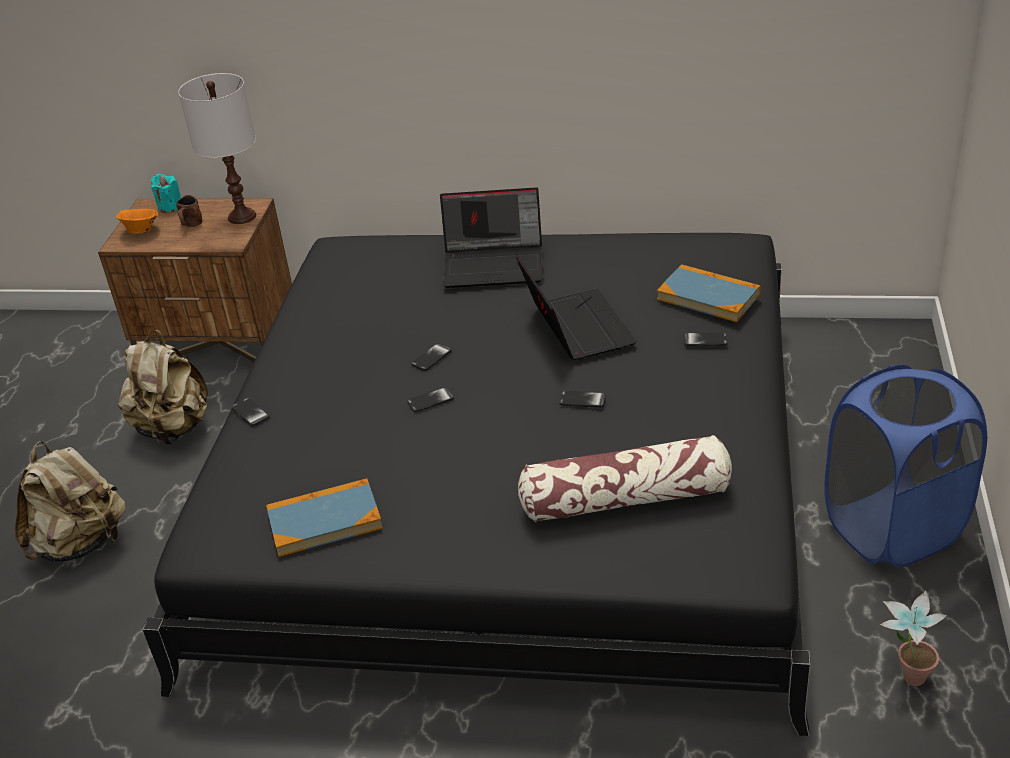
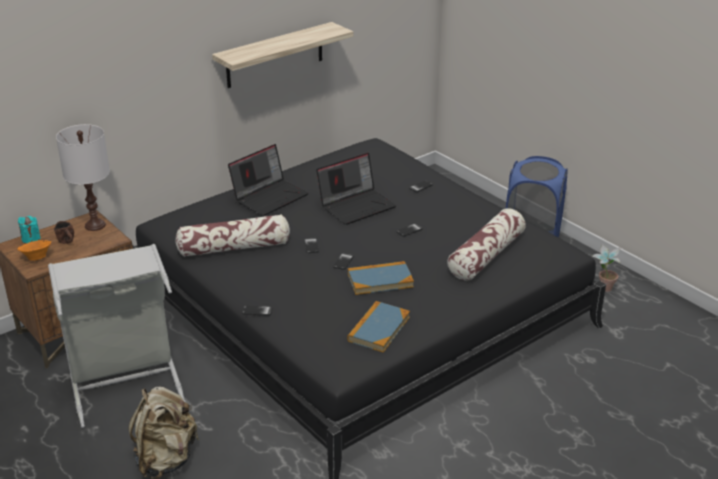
camera: 50 degrees left, 5 degrees down
(173, 428) = (125, 381): beige backpack -> grey laundry basket
(356, 315) = (234, 247): none -> pillow
(574, 327) = (357, 205): laptop -> laptop turned 120 degrees clockwise
(579, 47) = (275, 55): none -> shelf
(708, 297) = (396, 169): book -> book (380, 280)

